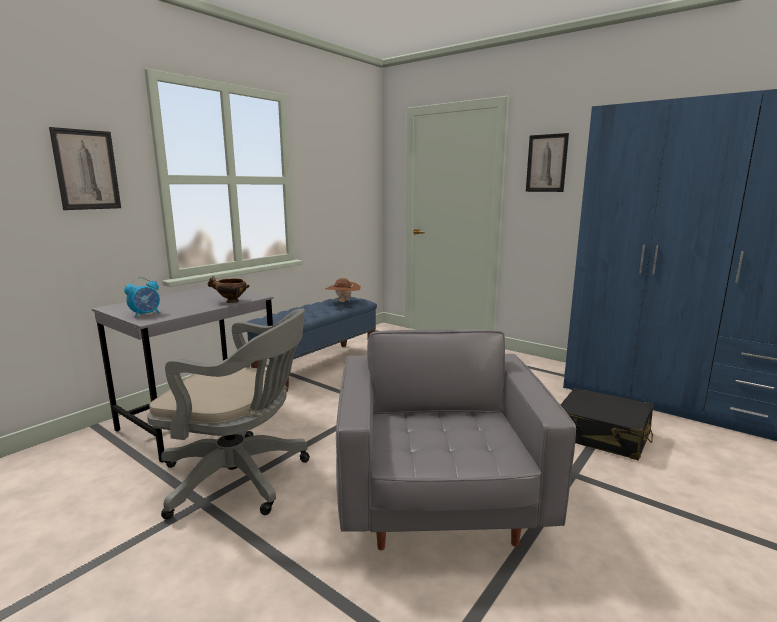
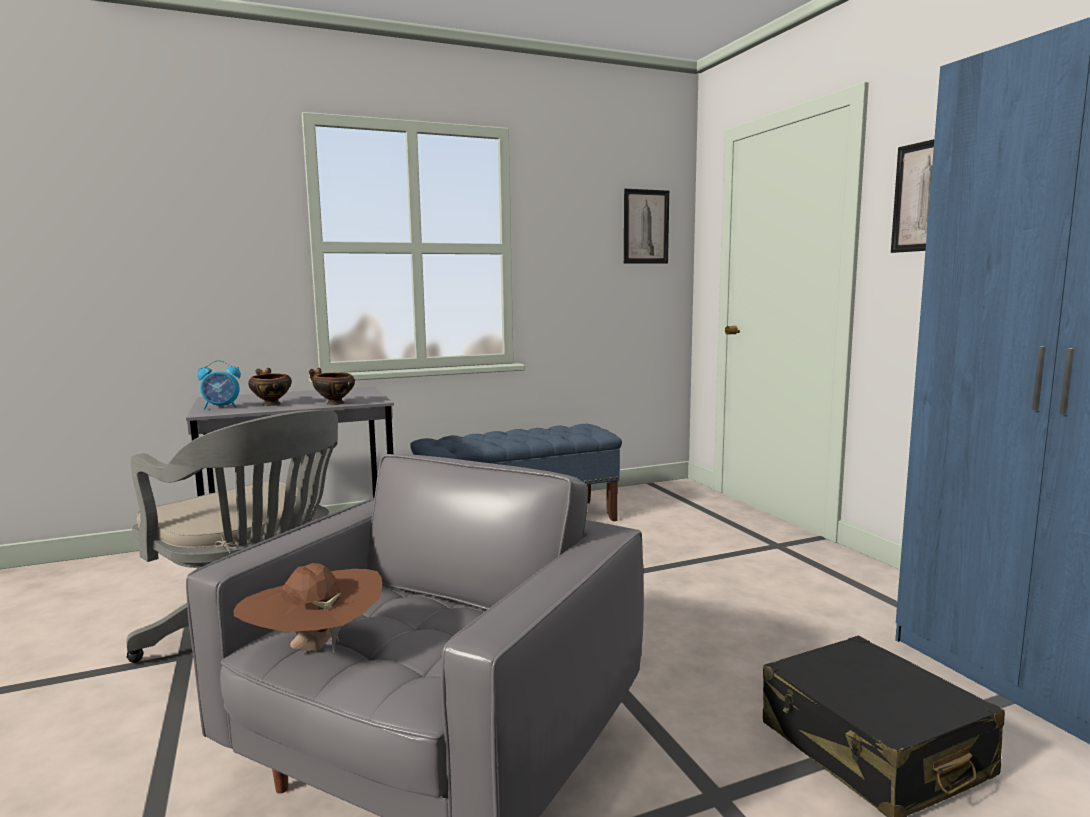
camera: 30 degrees right, 5 degrees down
(86, 170) = (220, 236): picture -> picture (646, 227)
(181, 307) = (271, 404): none -> bowl
(343, 302) = (567, 431): brown hat -> brown hat (315, 649)

